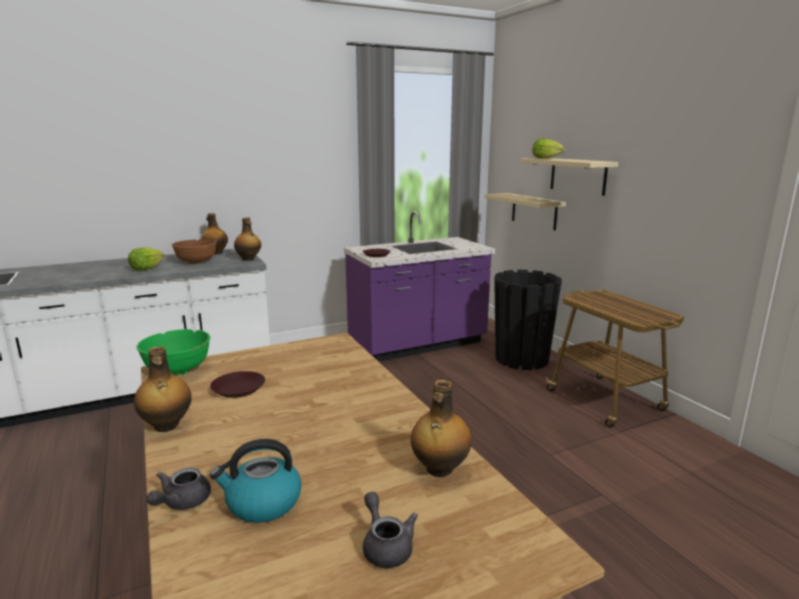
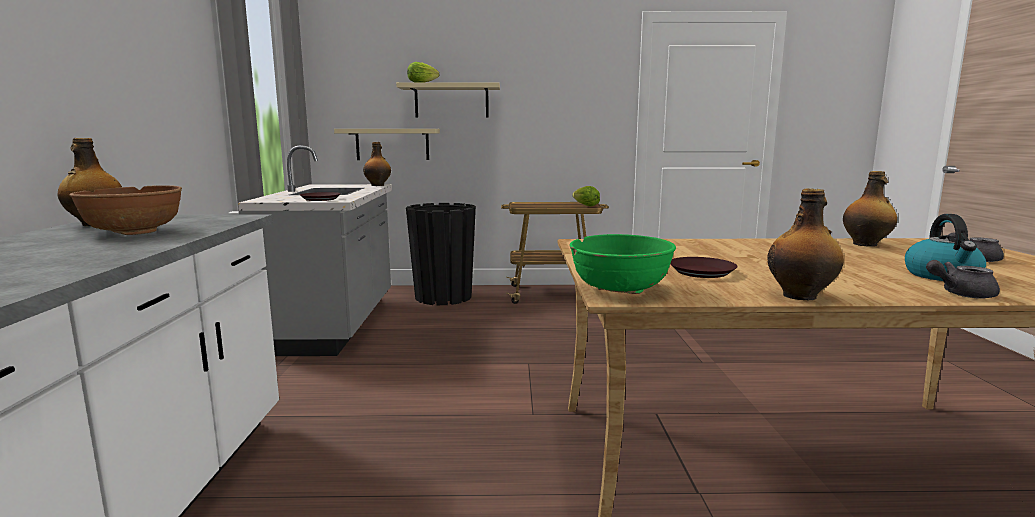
camera: 65 degrees left, 5 degrees down
(146, 269) = (83, 252): lettuce -> lettuce (586, 206)
(181, 502) = (960, 294): grey teapot -> grey teapot turned 135 degrees clockwise
(248, 259) = (214, 216): bottle -> bottle (378, 185)
(418, 345) = (336, 324): purple counter -> grey counter

